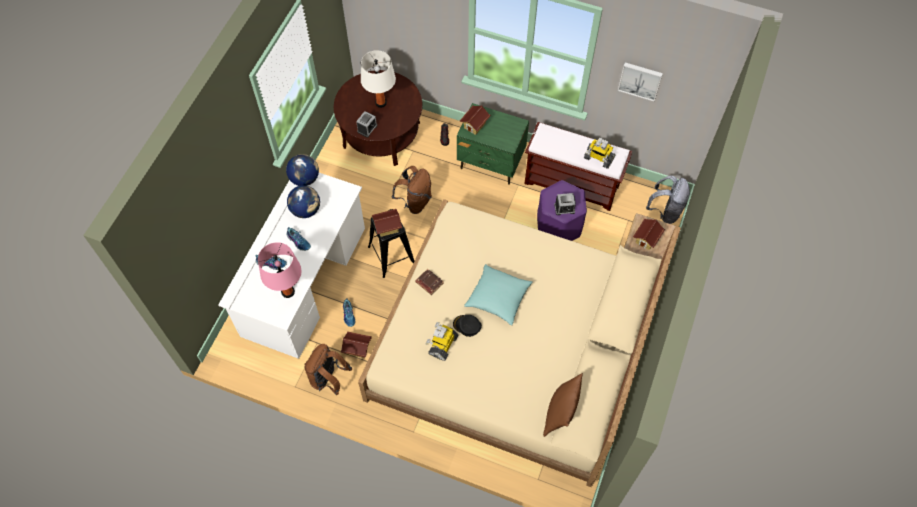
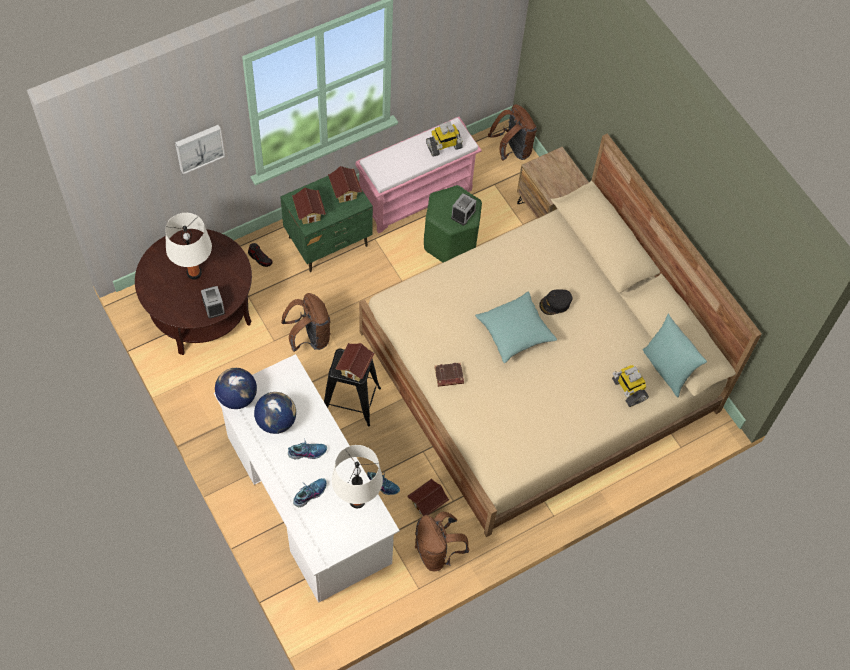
camera: 55 degrees left, 0 degrees up
(287, 292) = (357, 500): pink table lamp -> white table lamp
(442, 345) = (522, 411): toy robot -> toy robot (628, 389)
(467, 326) = (521, 378): black cap -> black cap (555, 304)
(558, 226) = (450, 241): purple stool -> green stool
(560, 414) = (667, 369): brown pillow -> turquoise pillow
(572, 184) = (416, 196): brown bench -> pink bench
(640, 80) = (442, 41): picture -> picture (199, 147)
(646, 239) = (555, 178): toy house -> toy house (345, 192)
(665, 211) = (512, 150): grey backpack -> brown backpack

